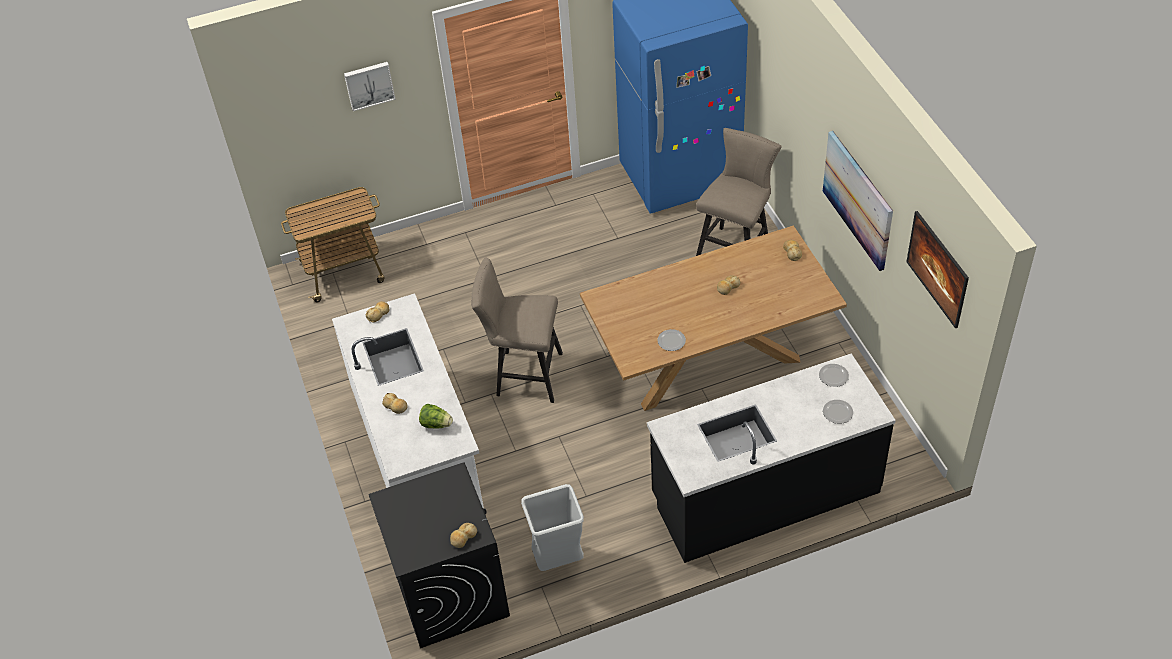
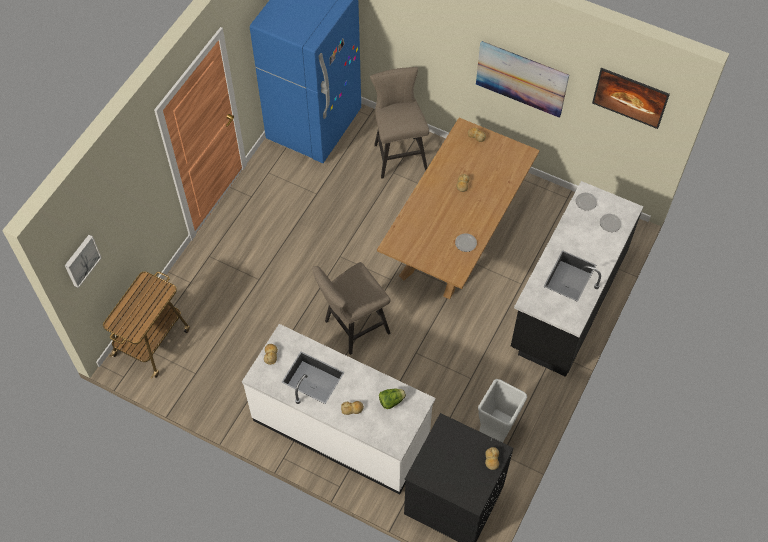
camera: 45 degrees left, 10 degrees up
(369, 85) = (128, 193): picture -> picture (81, 260)

